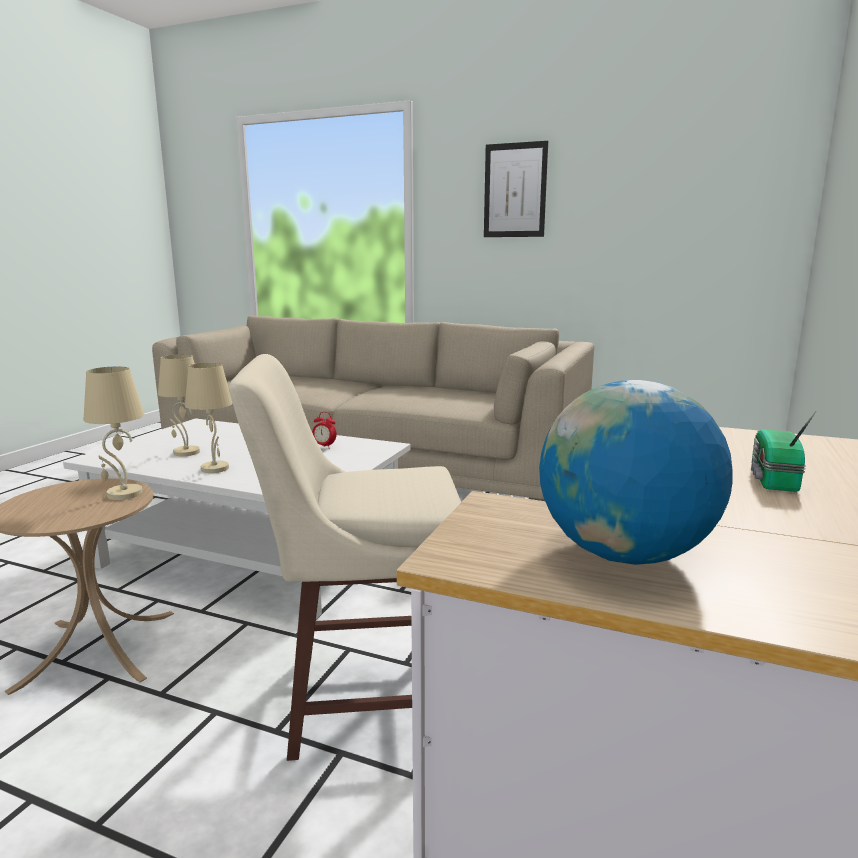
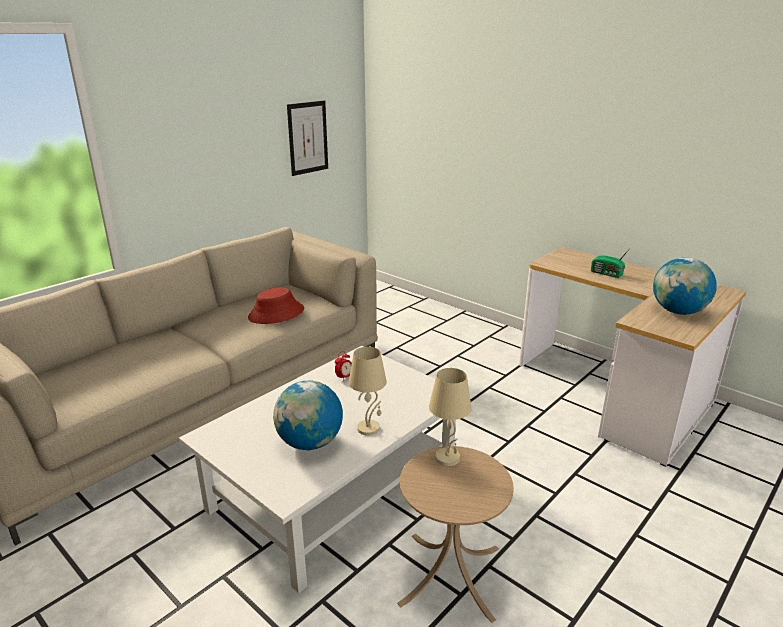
camera: 70 degrees left, 10 degrees up
(185, 452) = (310, 443): beige table lamp -> globe
(364, 697) = (535, 460): beige stool -> none
(435, 400) = (276, 313): none -> red hat
(515, 190) = (195, 115): picture -> picture (308, 138)

